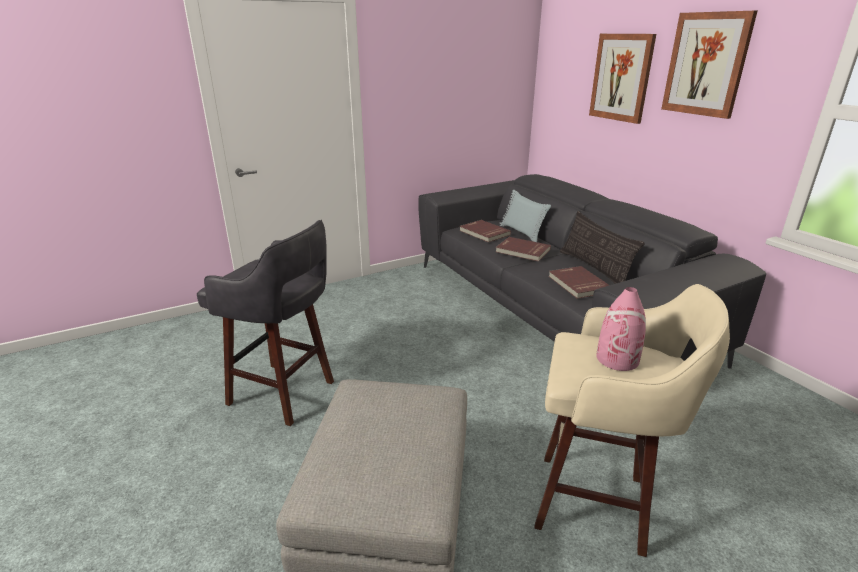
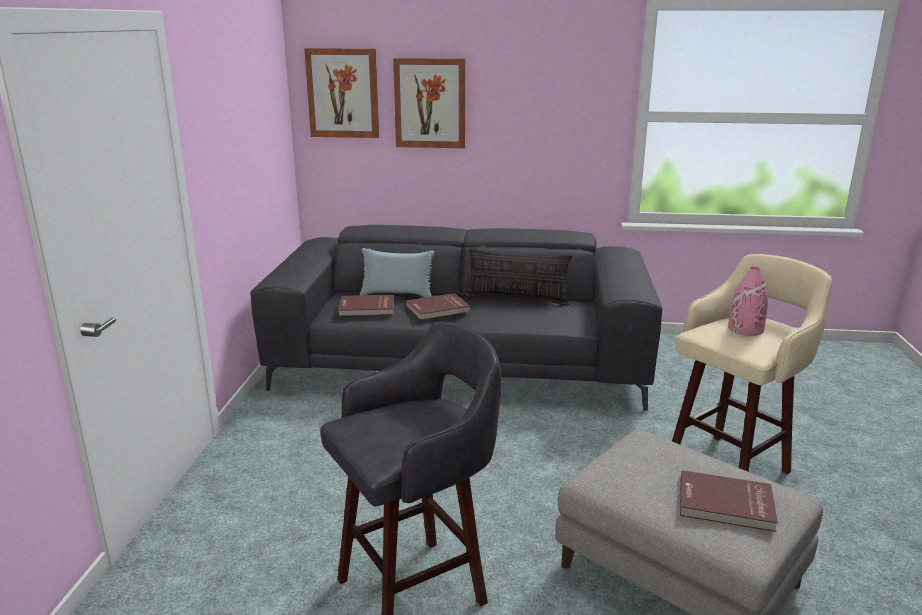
camera: 55 degrees left, 5 degrees down
(578, 284) = (538, 315): red book -> red book (725, 504)
(706, 64) = (528, 86): picture -> picture (343, 93)

